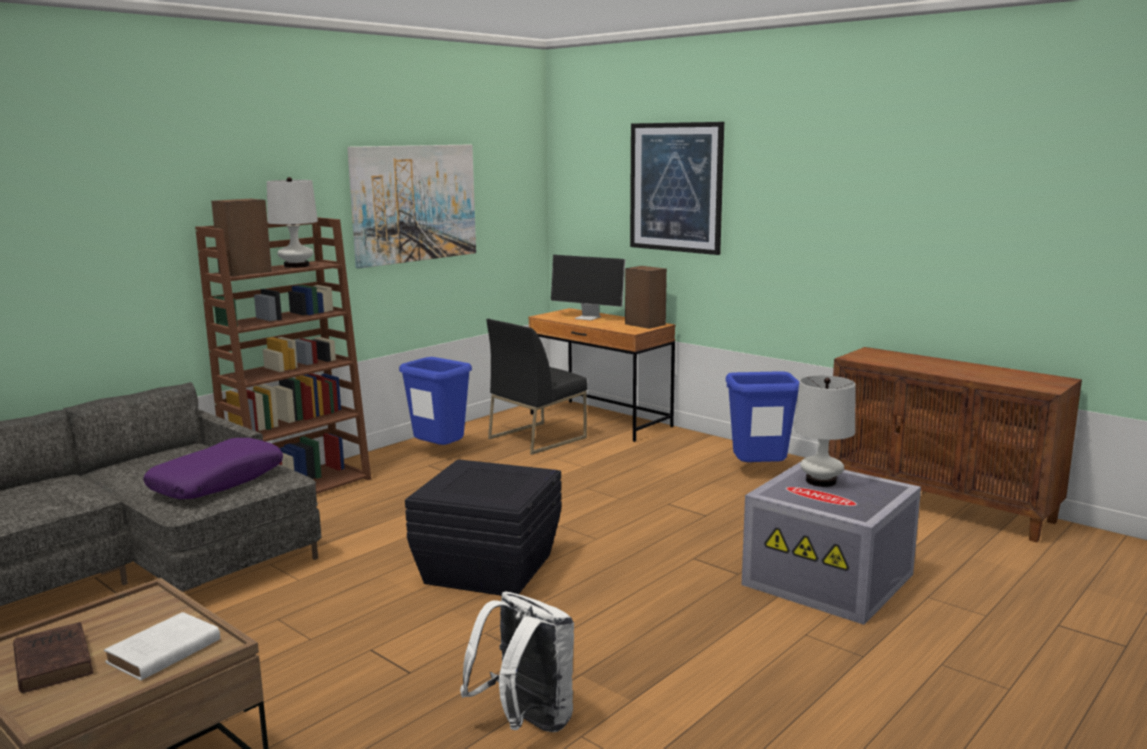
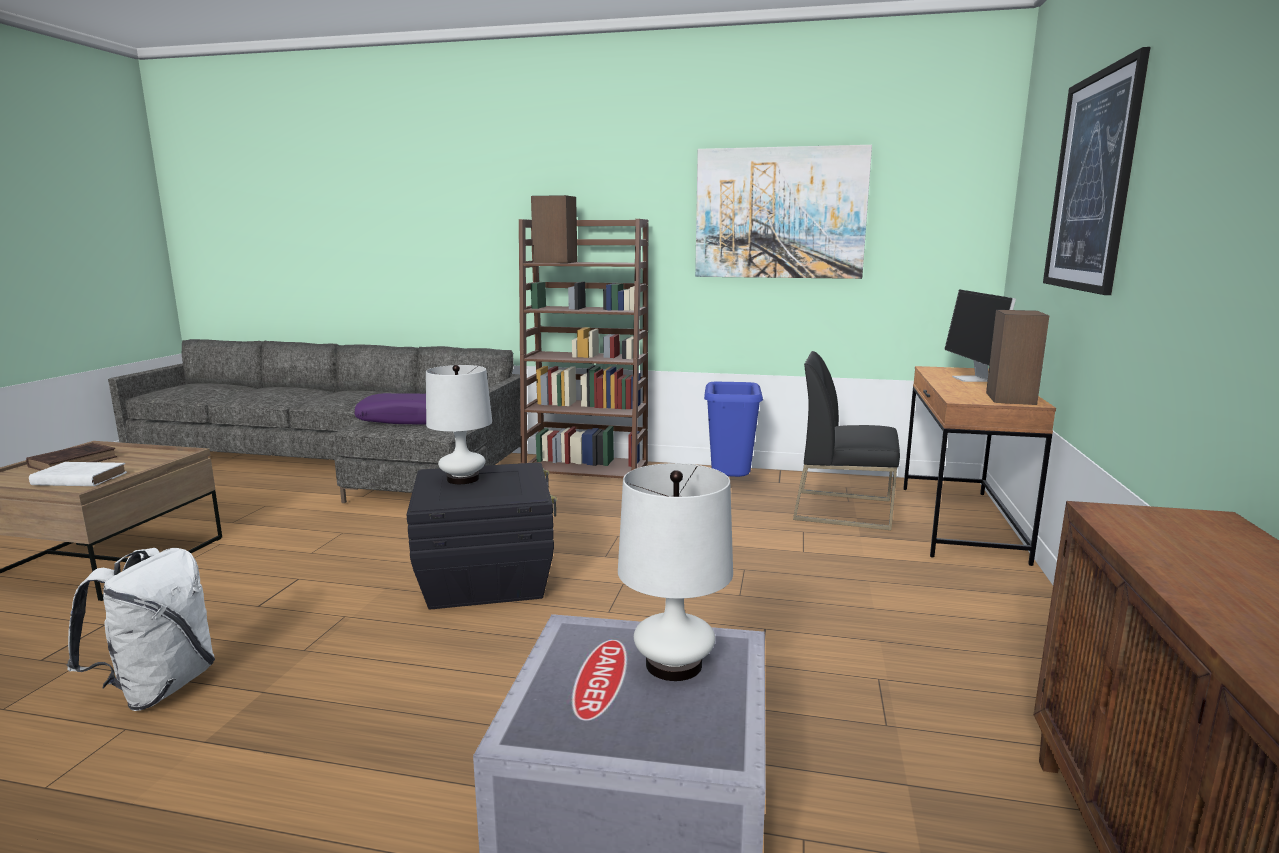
camera: 60 degrees right, 0 degrees up
(296, 266) = (606, 262): white table lamp -> white table lamp (463, 479)
(758, 473) = (982, 670): blue trash can -> none

